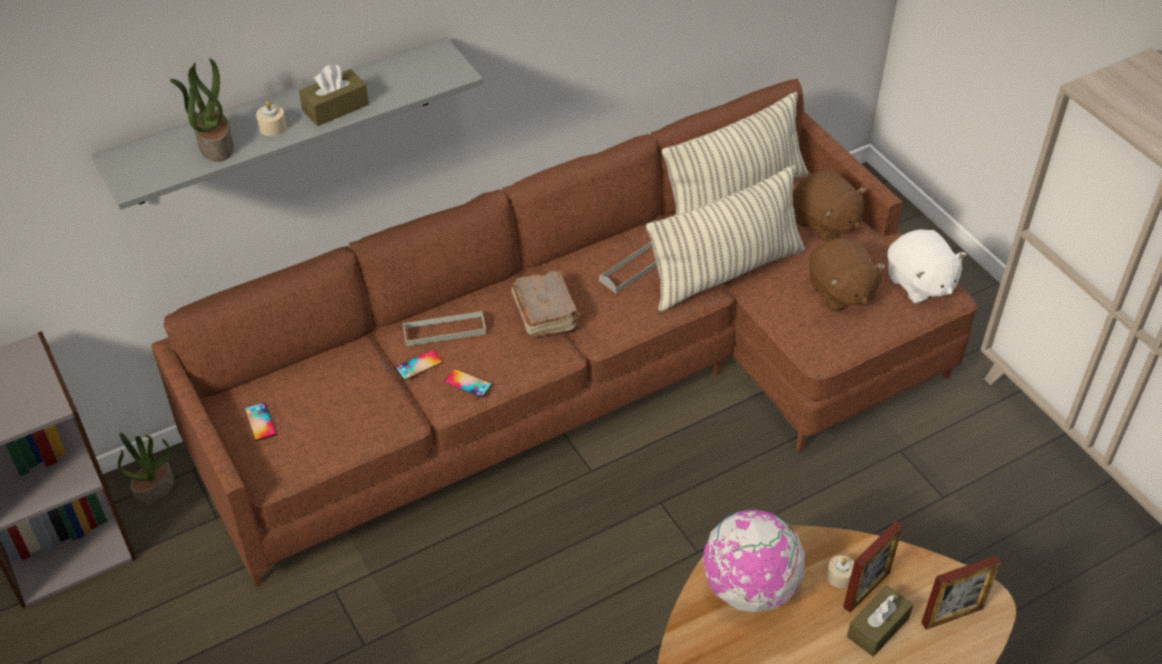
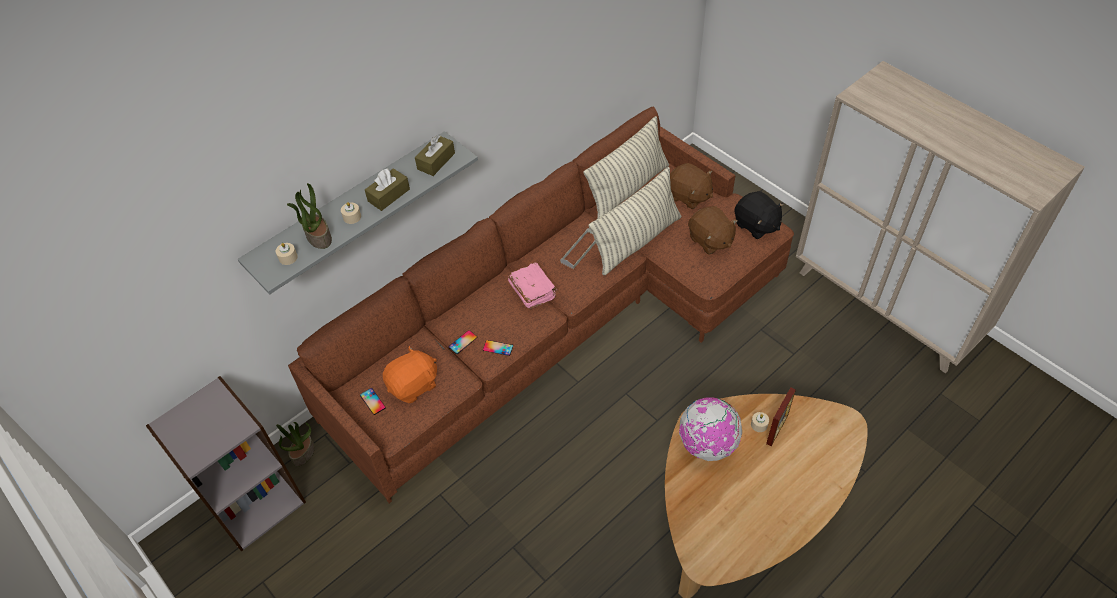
camera: 10 degrees left, 5 degrees up
(162, 165) = (288, 257): none -> beige candle
(327, 411) = (414, 385): none -> orange plush toy
(444, 331) = (472, 316): grey tray -> none
(545, 312) = (533, 290): brown book -> pink book
(877, 627) = (789, 452): brown tissue box -> brown tissue box (436, 161)
(919, 283) = (756, 225): white plush toy -> black plush toy
(952, 615) = (831, 435): picture frame -> none

